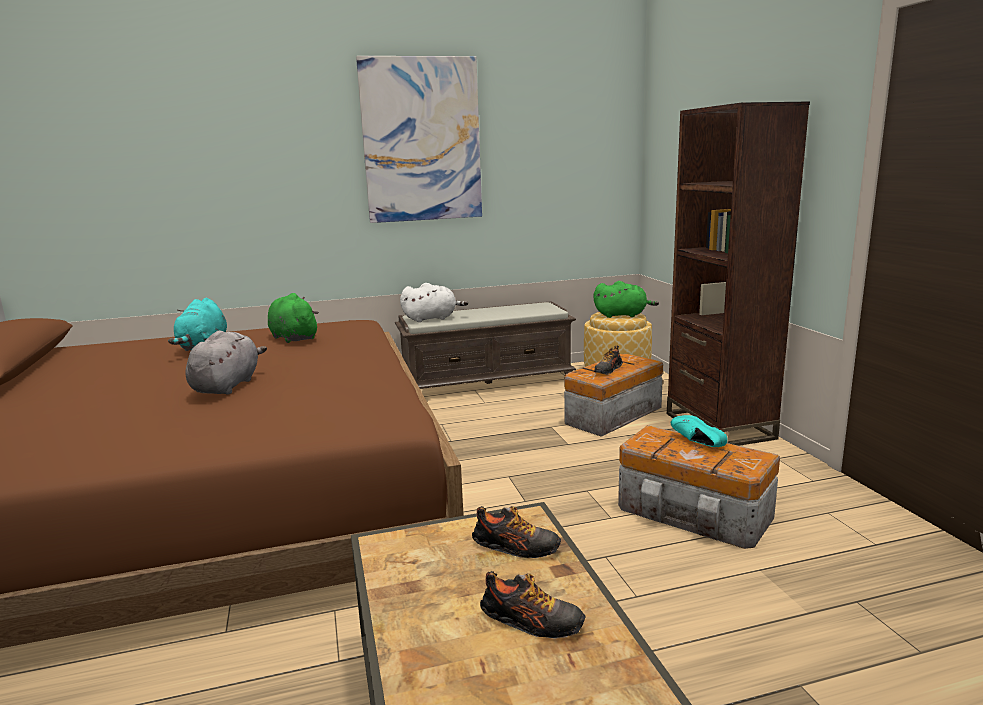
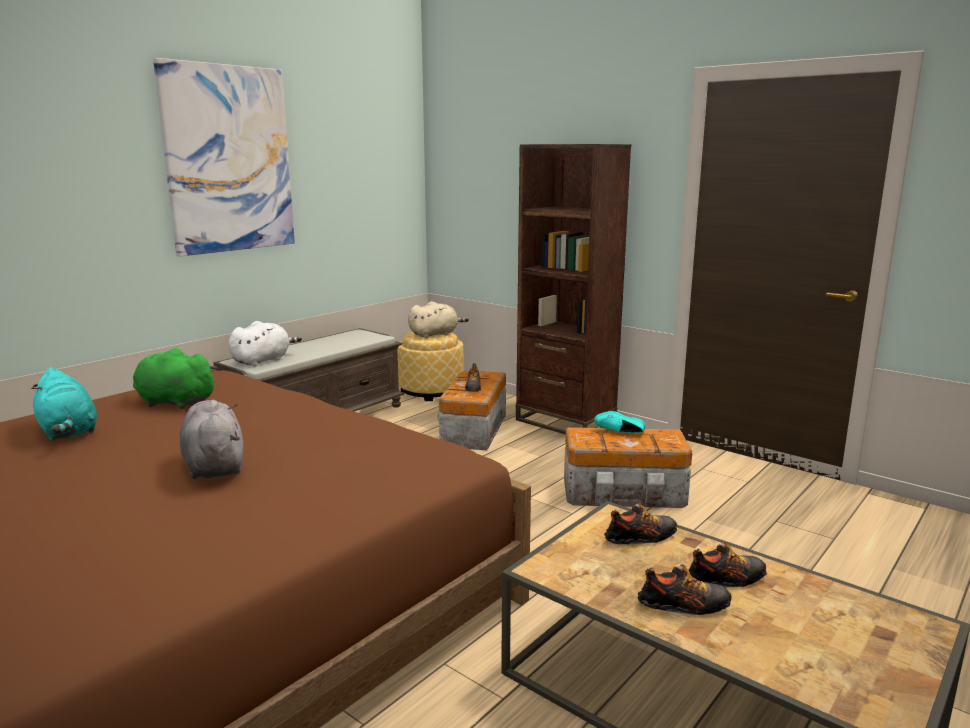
camera: 35 degrees left, 0 degrees up
(448, 629) = (684, 606): none -> shoe
(622, 315) = (435, 334): green plush toy -> beige plush toy

